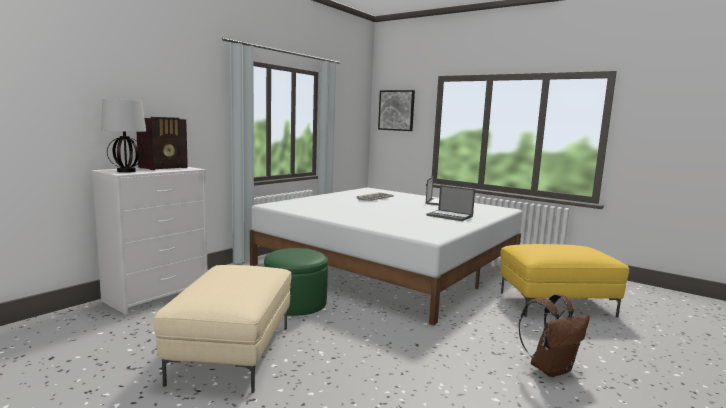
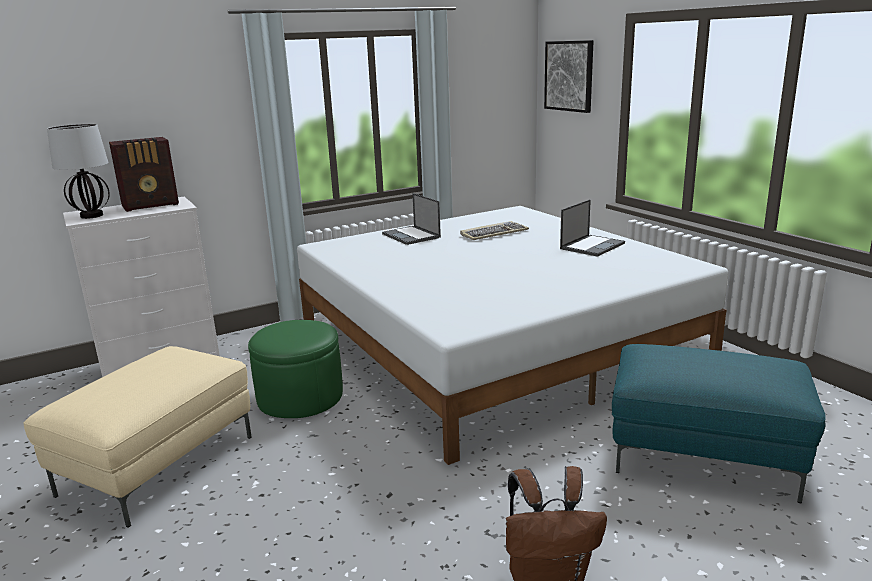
camera: 25 degrees right, 10 degrees up
(450, 216) = (560, 281): laptop -> laptop (411, 236)
(556, 304) = (704, 455): yellow ottoman -> turquoise ottoman

